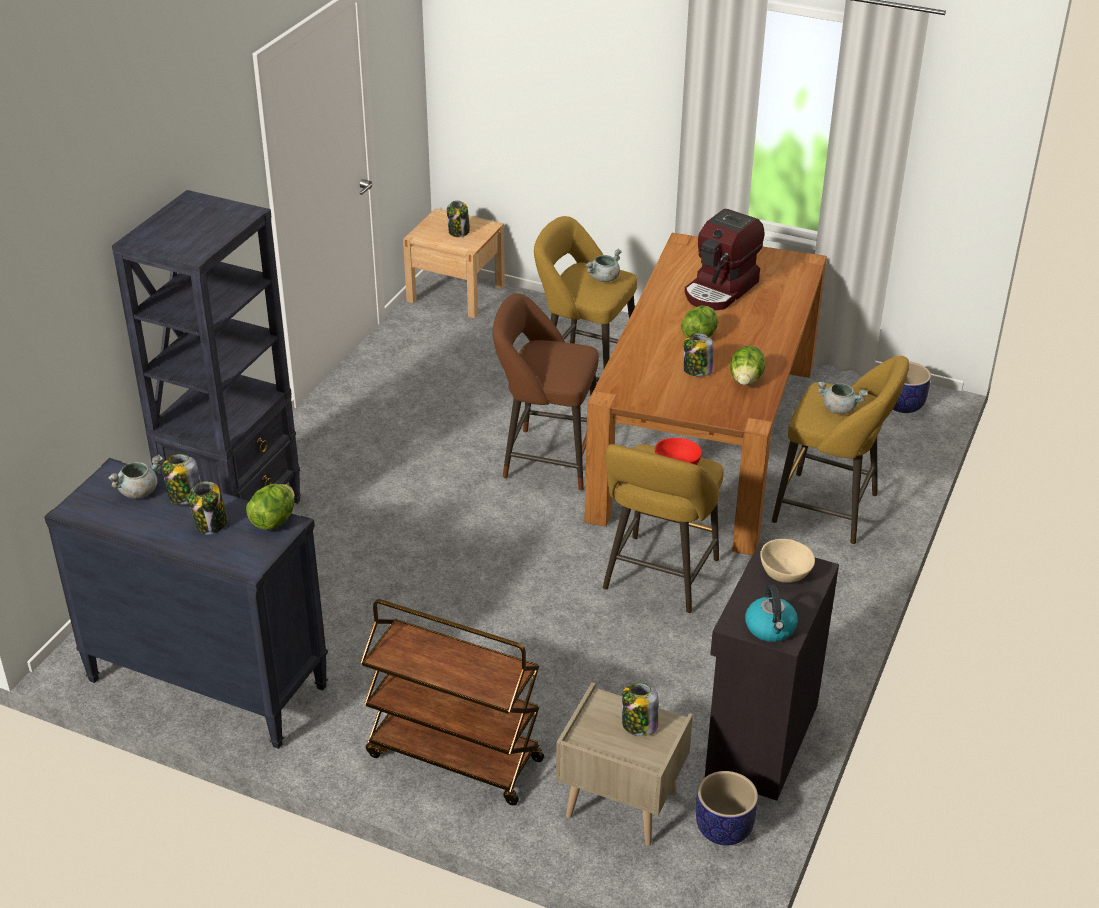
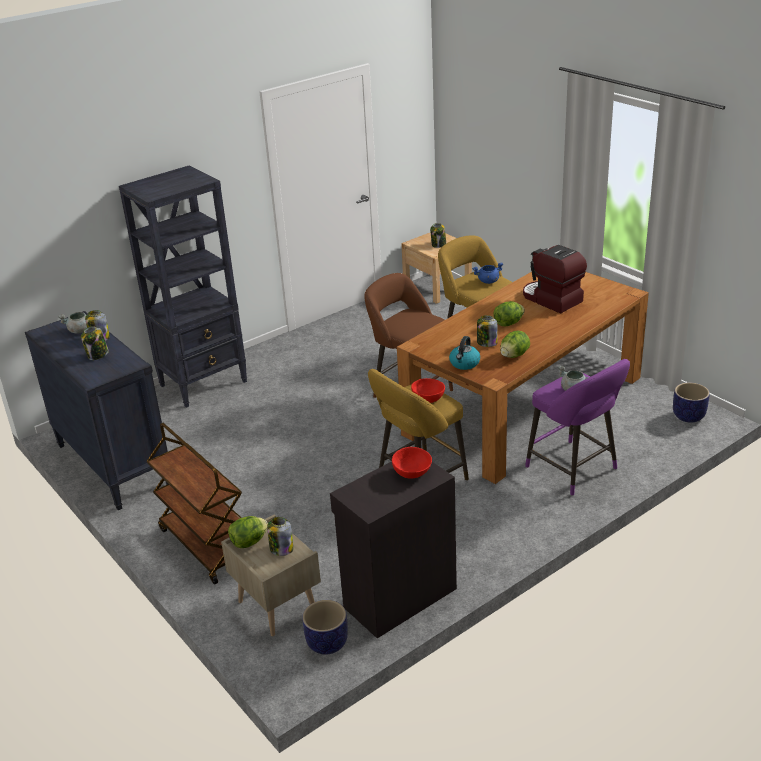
camera: 30 degrees right, 5 degrees down
(273, 521) = (130, 361): lettuce -> lettuce (249, 542)
(604, 278) = (488, 281): grey cooking pot -> blue cooking pot
(721, 290) = (551, 299): coffee machine -> coffee machine turned 75 degrees clockwise
(770, 628) = (368, 502): kettle -> kettle (464, 364)
(784, 573) = (411, 472): beige bowl -> red bowl
(832, 510) = (575, 470): yellow stool -> purple stool

